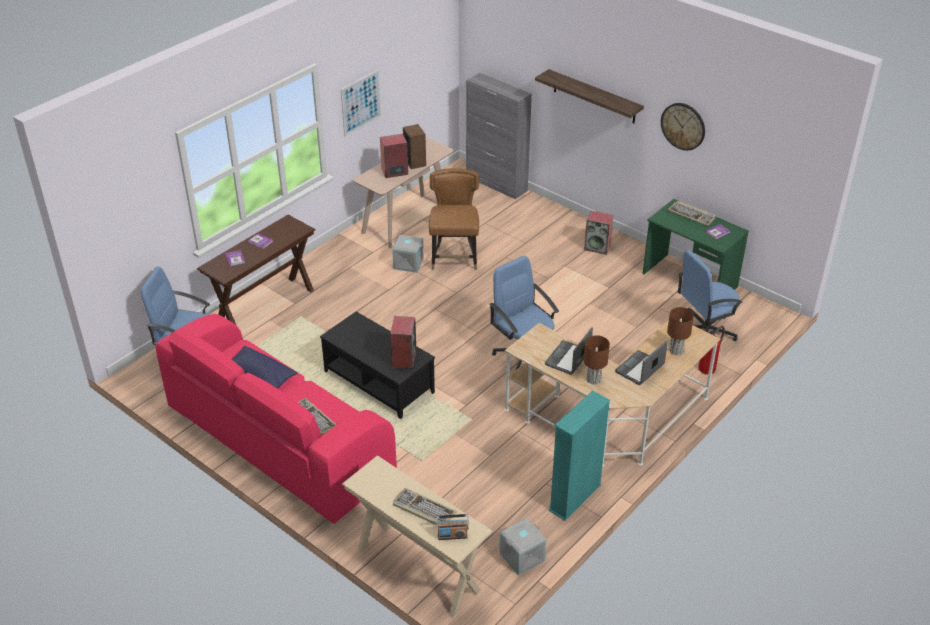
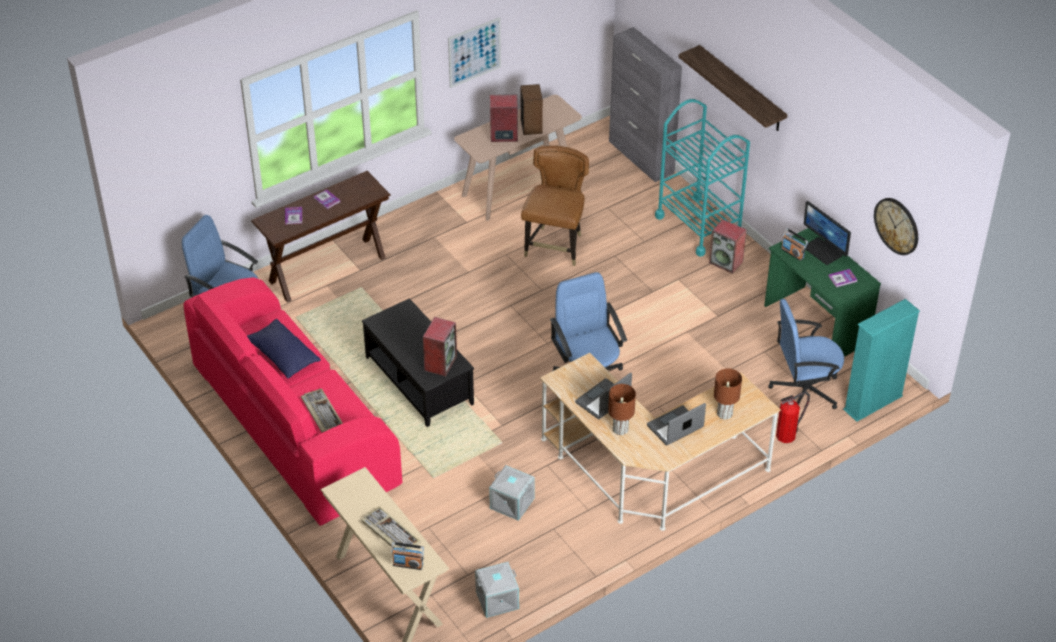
camera: 15 degrees right, 5 degrees up
(408, 264) = (500, 244): grey storage box -> grey storage box (511, 503)
(563, 224) = (699, 225): none -> turquoise cart
(575, 498) = (577, 550): turquoise bookcase -> turquoise bookcase (873, 403)
(668, 220) = (792, 253): none -> radio
(683, 126) = (823, 148): wall clock -> wall clock (897, 226)
(692, 215) = (823, 251): keyboard -> monitor

